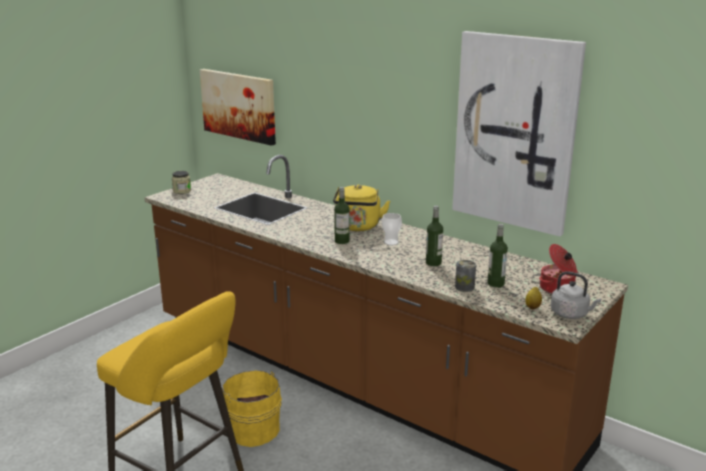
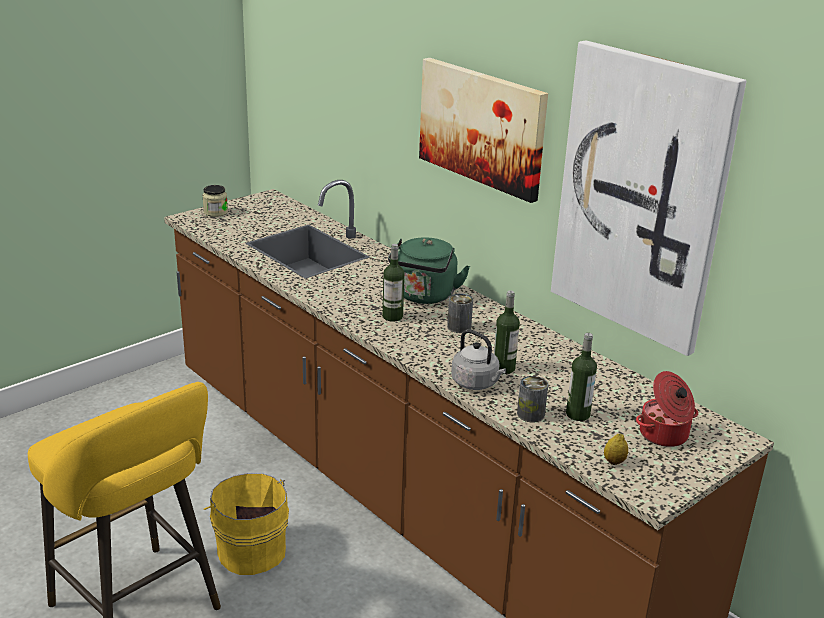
camera: 10 degrees right, 5 degrees up
(239, 105) = (302, 102): picture -> picture (482, 127)
(358, 227) = (424, 296): yellow kettle -> green kettle
(391, 242) = (459, 327): cup -> can
(571, 314) = (666, 481): grey kettle -> grey kettle (476, 383)

